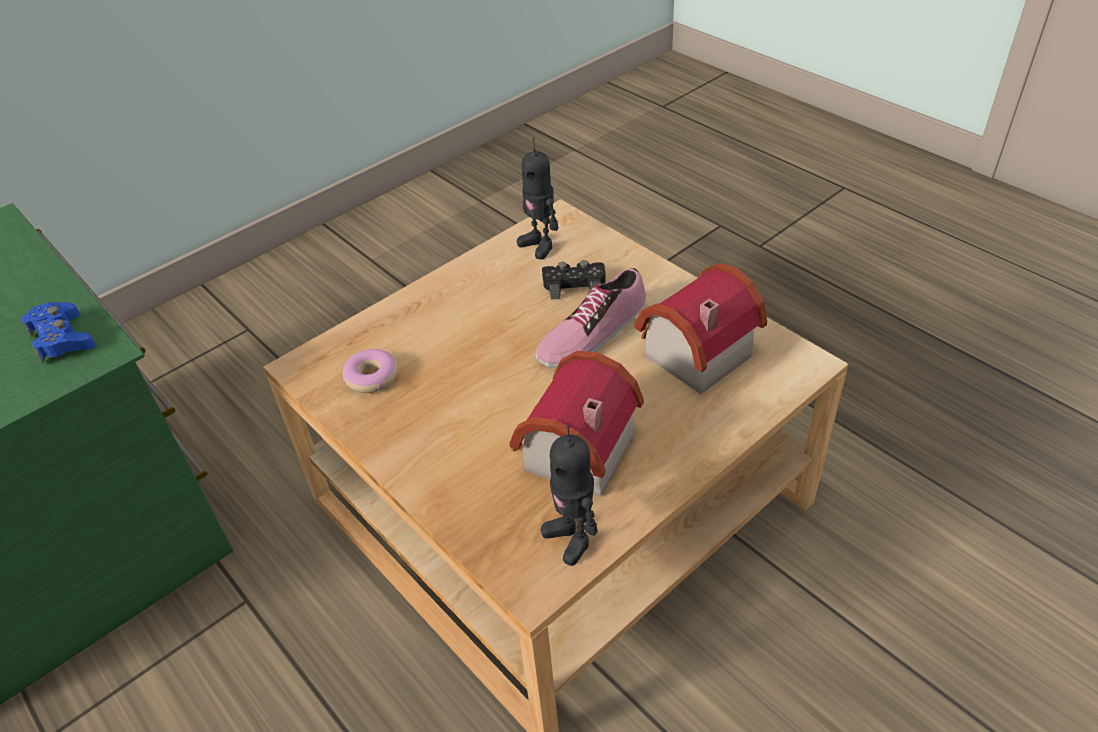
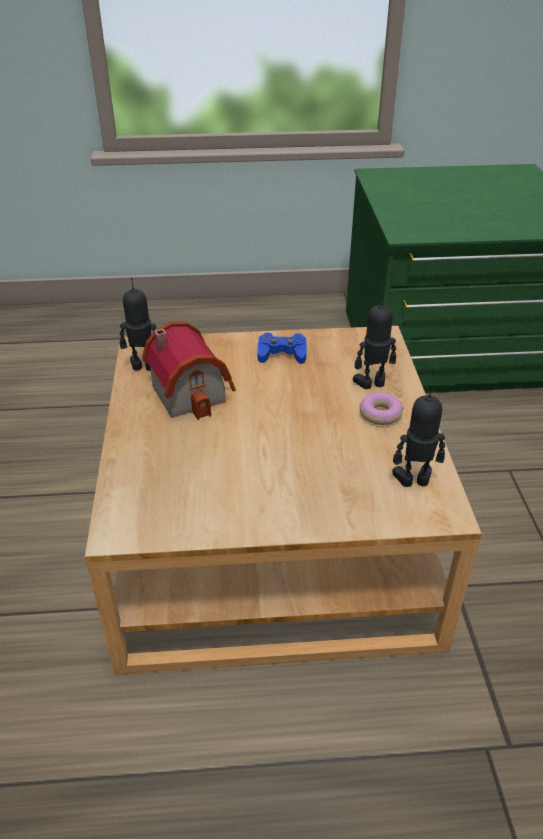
camera: 125 degrees right, 5 degrees down
(62, 339) = (428, 228): blue game controller -> blue game controller (282, 354)
(372, 377) = (343, 354): donut -> donut (380, 414)
(416, 328) = (372, 384): none -> toy robot
(574, 284) = (341, 471): black game controller -> none
(592, 332) = (278, 451): shoe -> none
(690, 354) = (199, 482): toy house -> none

